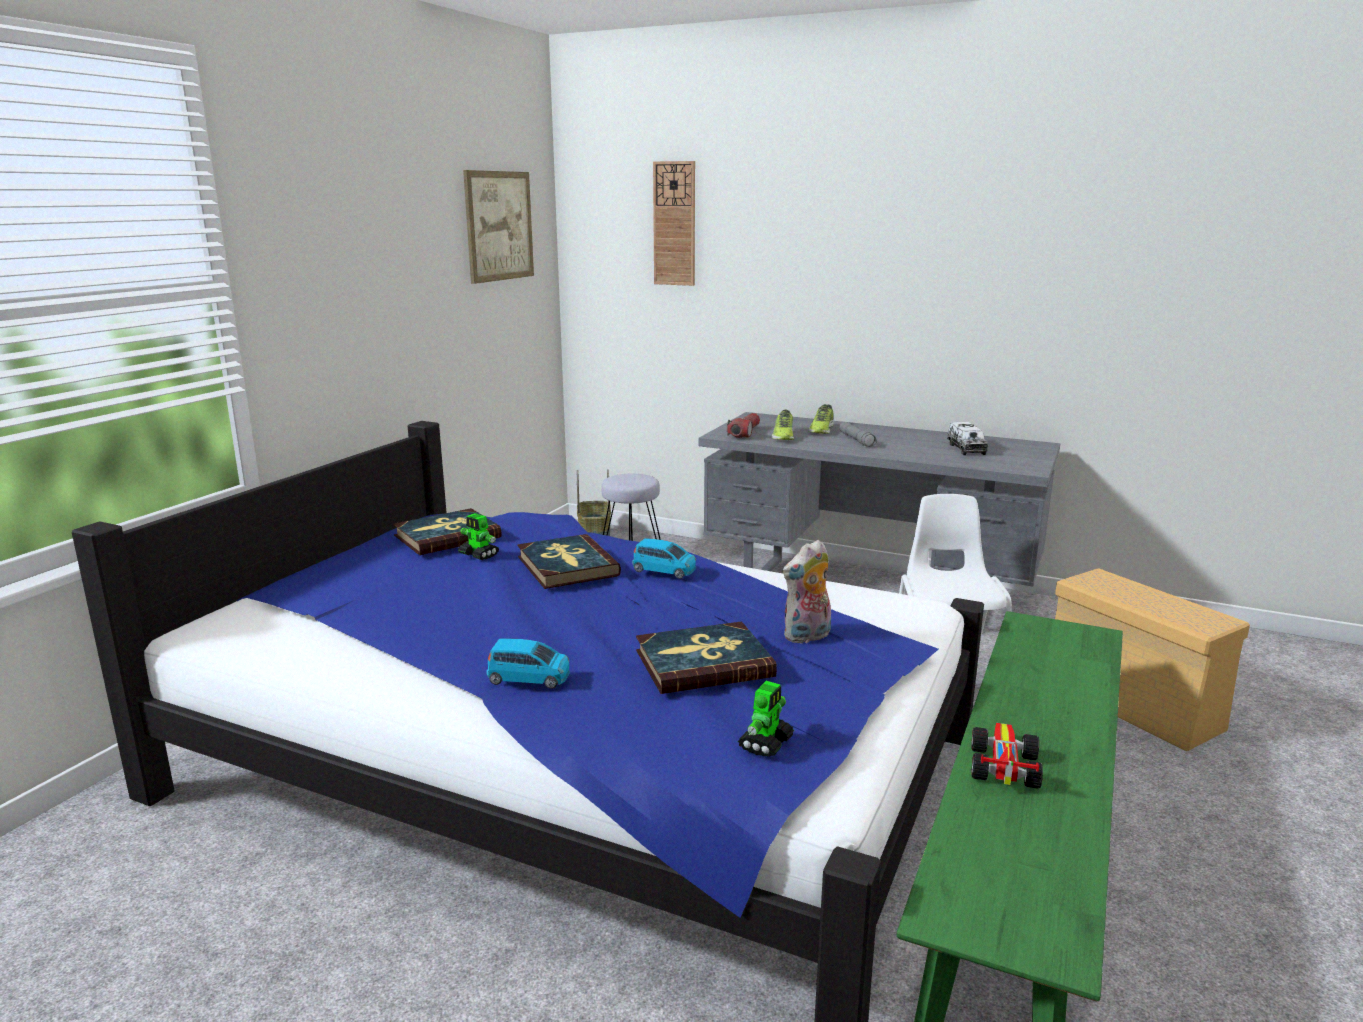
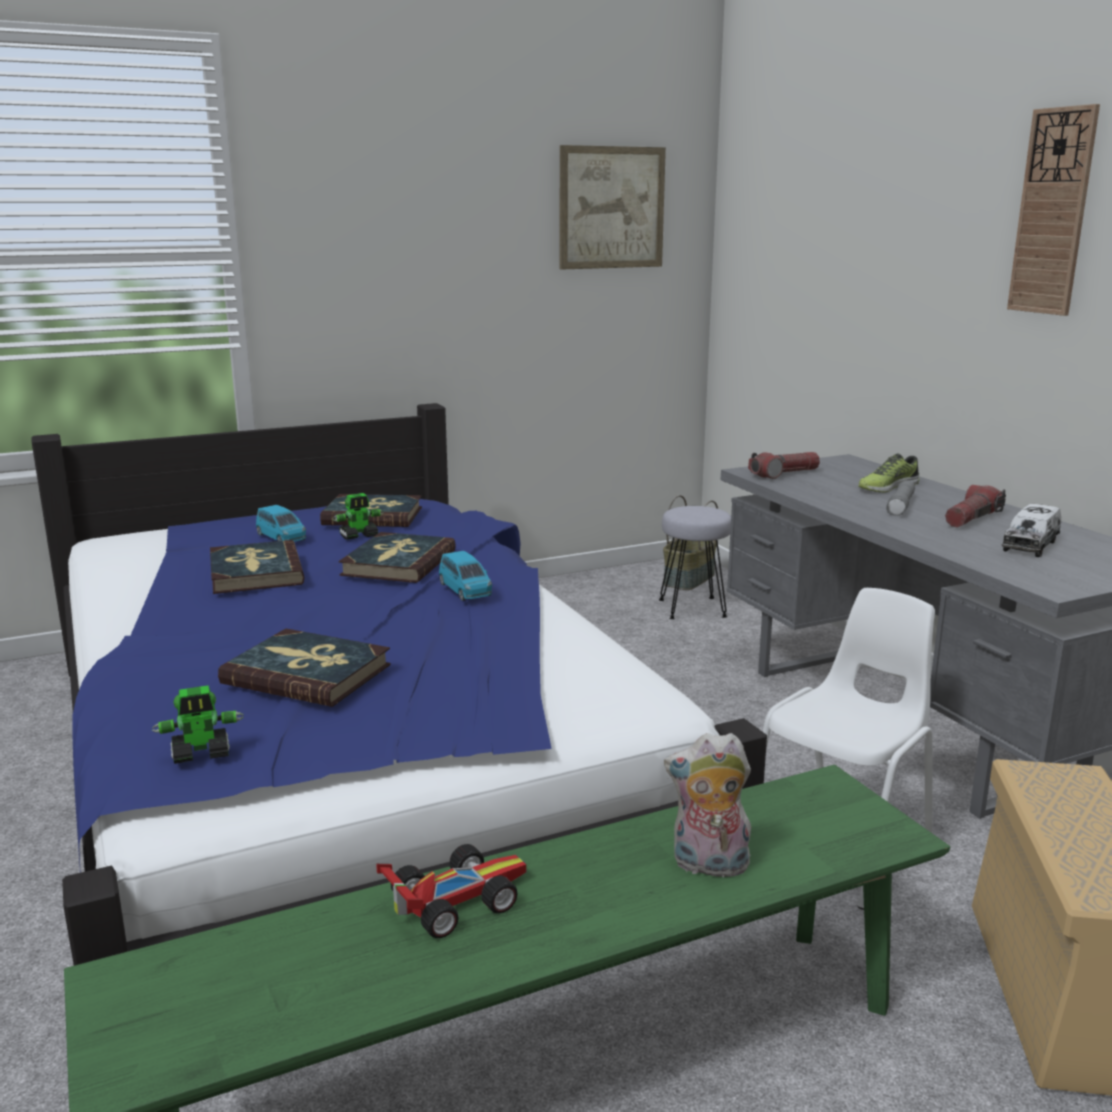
camera: 40 degrees right, 0 degrees up
(463, 608) = (255, 572): none -> book
(479, 555) = (359, 536): toy robot -> toy robot turned 105 degrees counterclockwise
(529, 678) = (174, 637): blue toy car -> blue toy car (281, 537)
(674, 224) = (808, 208): wall clock -> wall clock (1053, 212)
(783, 436) = (820, 485): shoe -> none
(807, 637) = (453, 688): plush toy -> plush toy (708, 866)
(907, 440) = (972, 519): none -> flashlight

